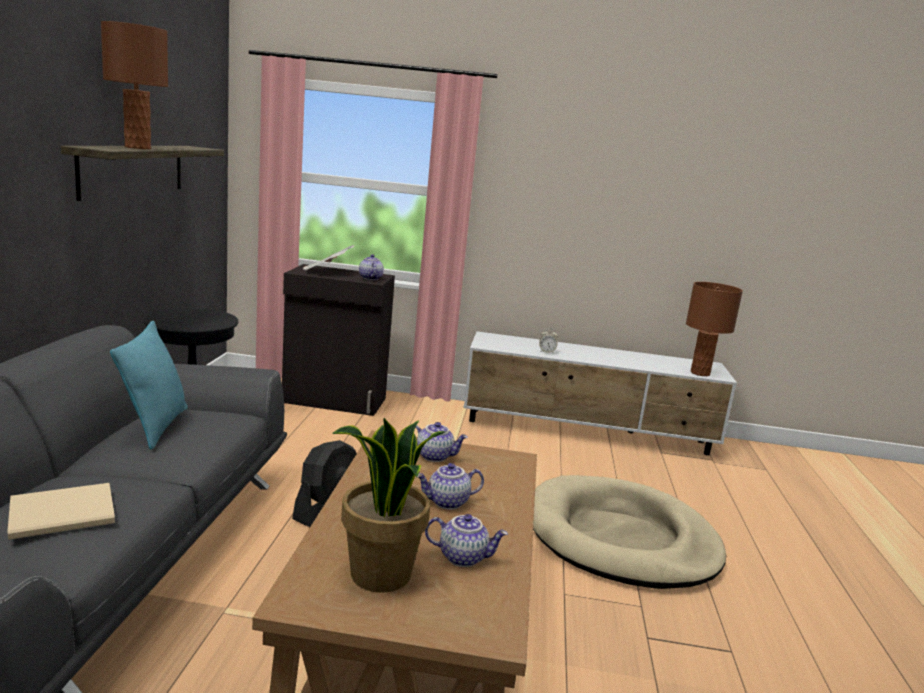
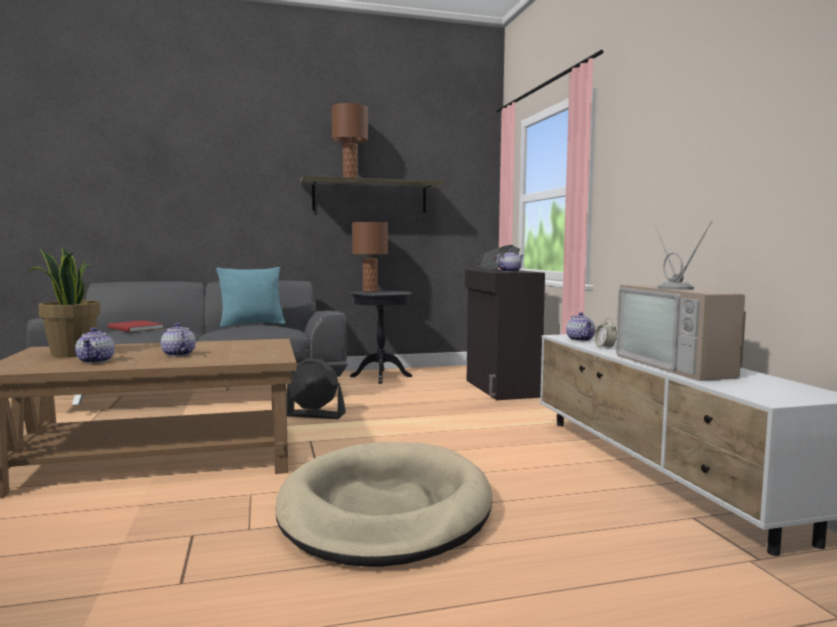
camera: 70 degrees right, 10 degrees down
(66, 514) = (135, 328): beige book -> red book
(435, 456) = (257, 348): teapot -> teapot (581, 340)
(626, 360) = (680, 366): none -> television
(700, 373) = (746, 391): brown table lamp -> brown table lamp (370, 291)

